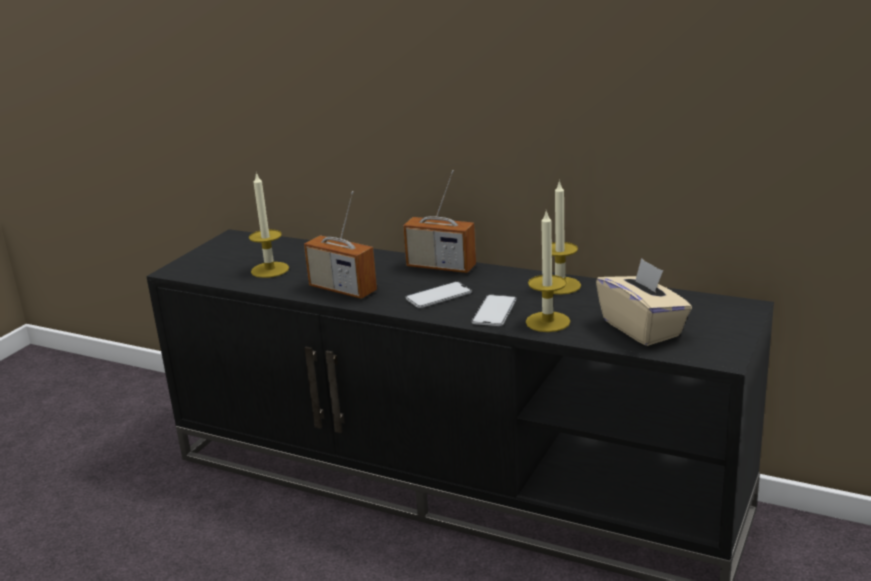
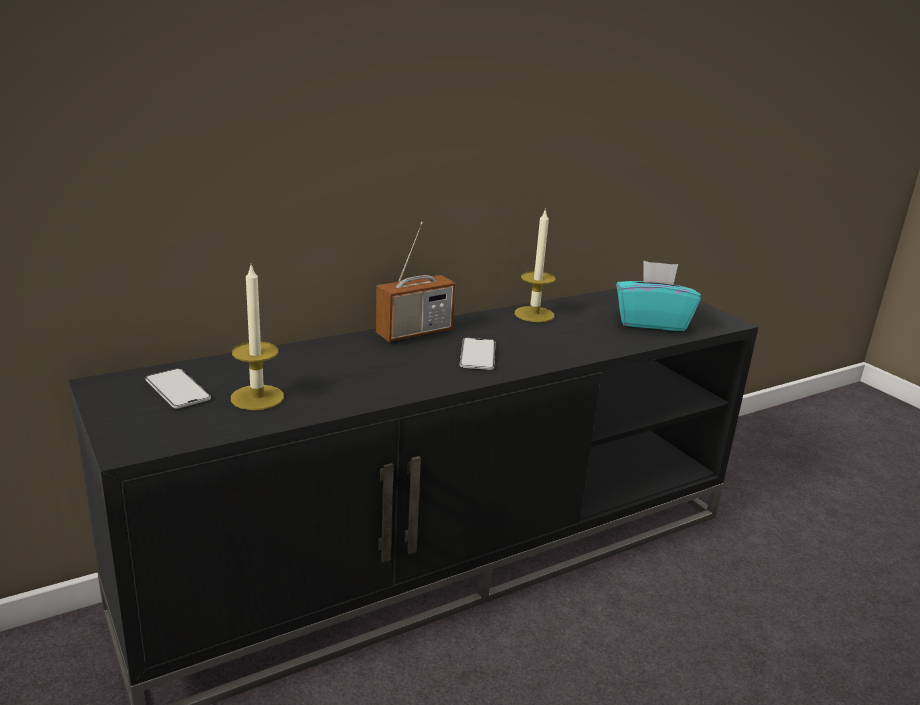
camera: 60 degrees left, 0 degrees up
(342, 289) = (386, 383): radio -> none
(494, 311) = (546, 348): phone -> phone (177, 389)
(547, 322) = (596, 341): candle -> none
(642, 328) = (651, 322): beige tissue box -> turquoise tissue box

